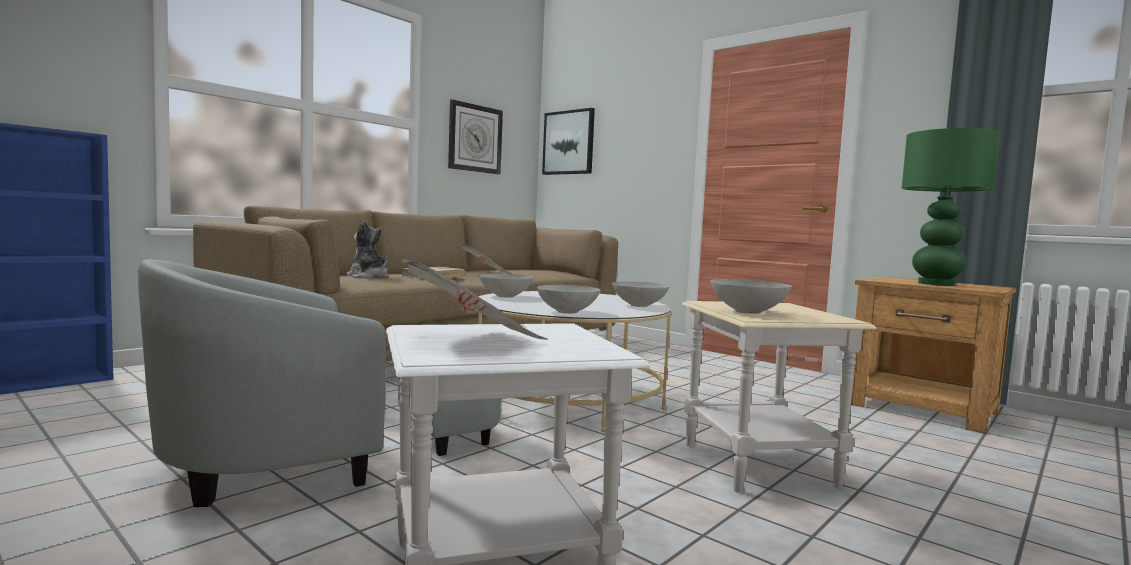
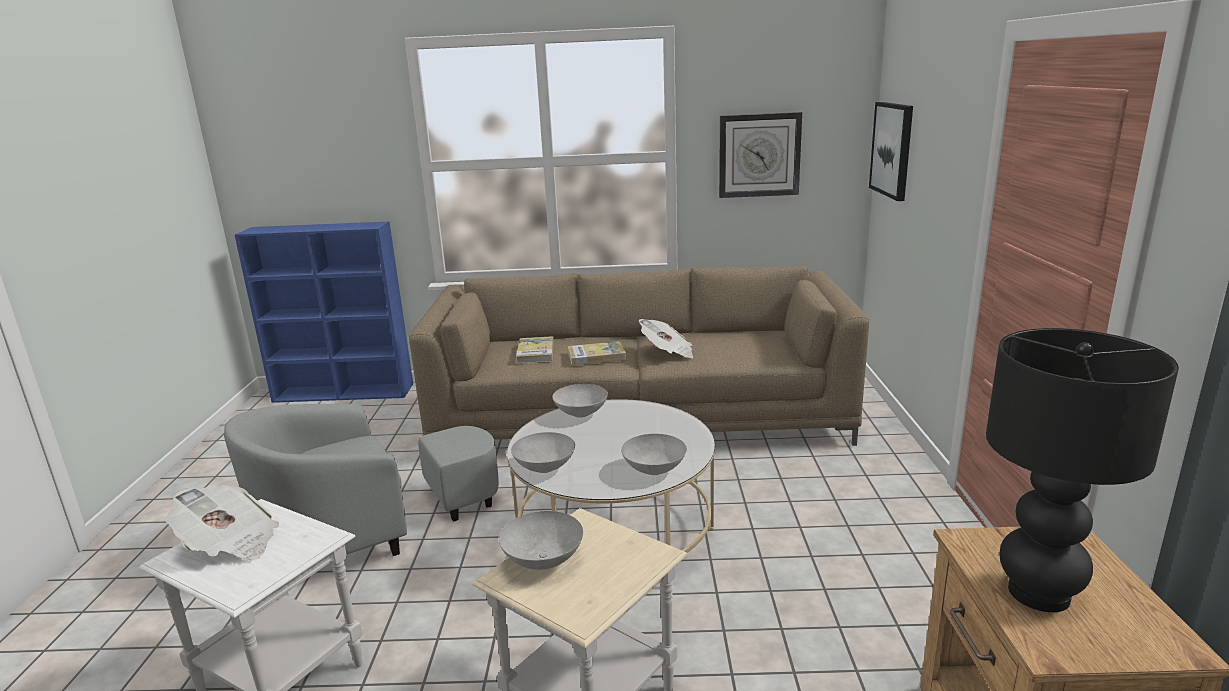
camera: 50 degrees right, 15 degrees up
(319, 459) = (368, 530): grey armchair -> grey armchair turned 45 degrees counterclockwise
(368, 276) = (535, 352): plush toy -> book
(936, 284) = (1038, 594): green table lamp -> black table lamp

